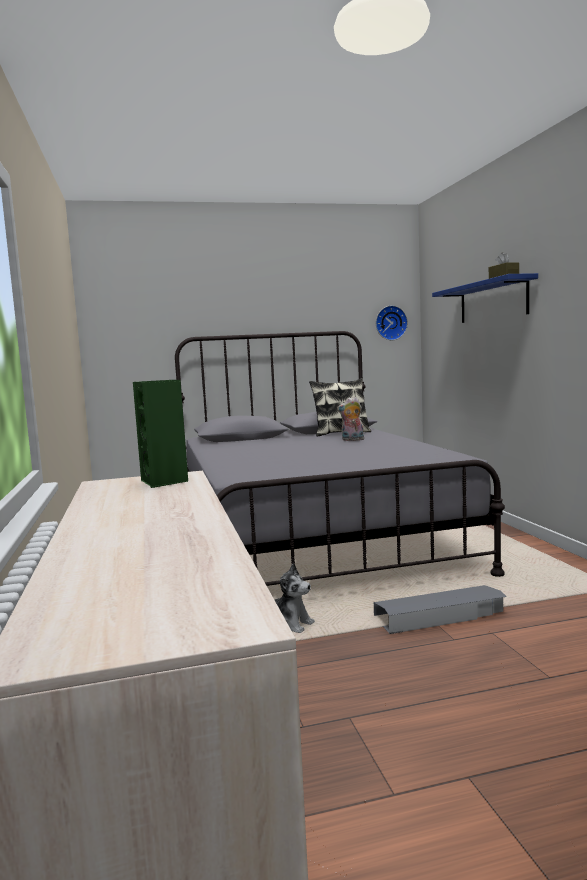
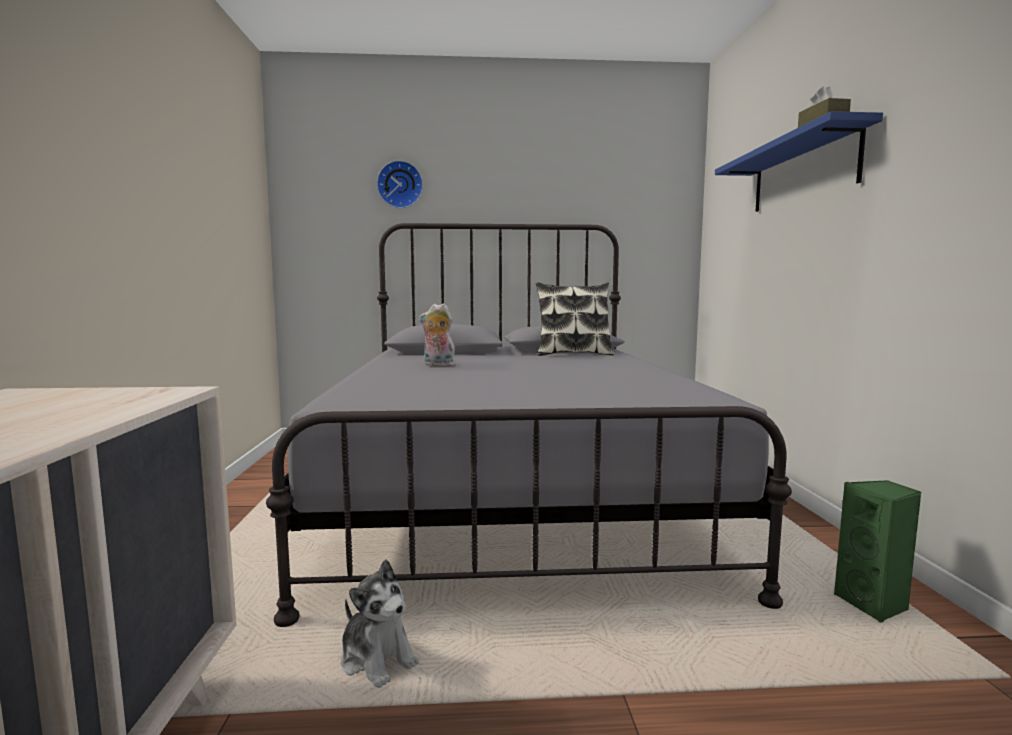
camera: 10 degrees right, 0 degrees up
(165, 482) = (95, 401): green speaker -> green speaker (874, 607)
(352, 440) = (578, 363): plush toy -> plush toy (438, 365)
(390, 323) = (661, 218): wall clock -> wall clock (400, 185)
(440, 616) = (643, 690): grey storage box -> none

